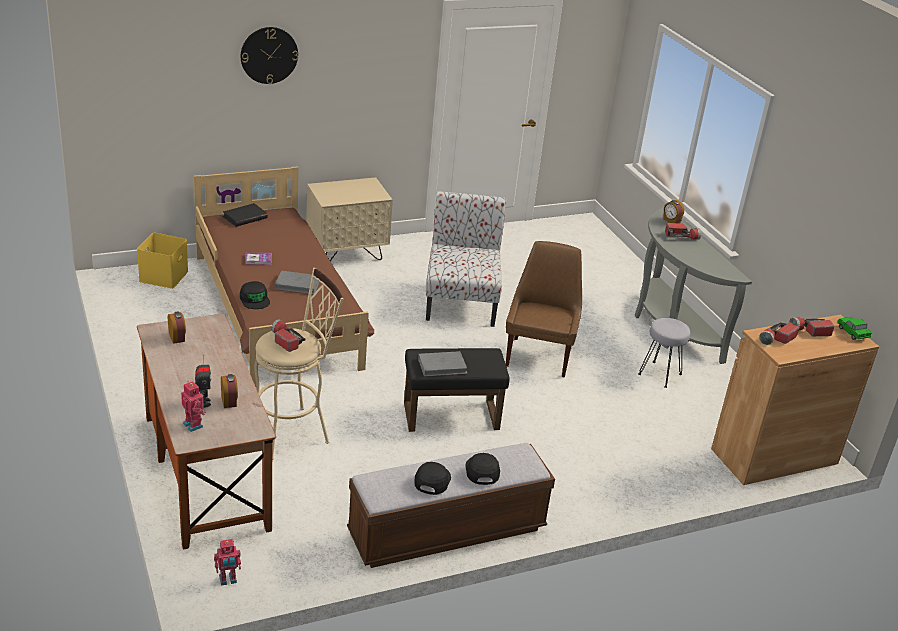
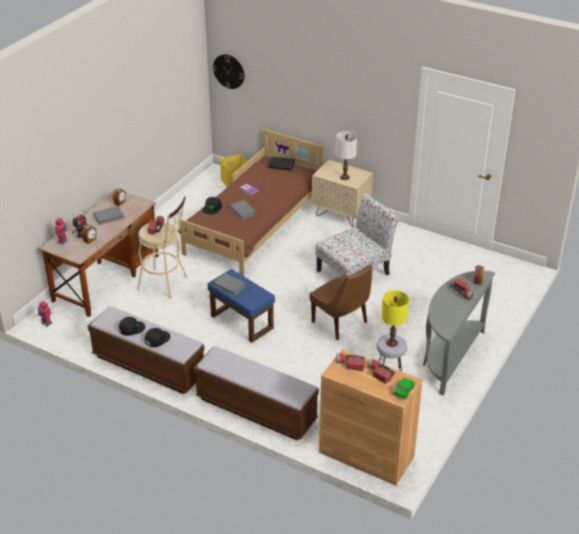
camera: 55 degrees right, 5 degrees up
(196, 361) = (109, 216): none -> grey book
(269, 55) = (307, 69): wall clock -> wall clock (229, 71)
(358, 193) = (345, 177): none -> white table lamp
(450, 416) = (241, 322): black ottoman -> blue ottoman
(539, 356) = (341, 323): brown chair -> brown chair turned 75 degrees clockwise
(625, 490) = (256, 409): none -> bench
(671, 327) = (391, 343): none -> yellow table lamp

